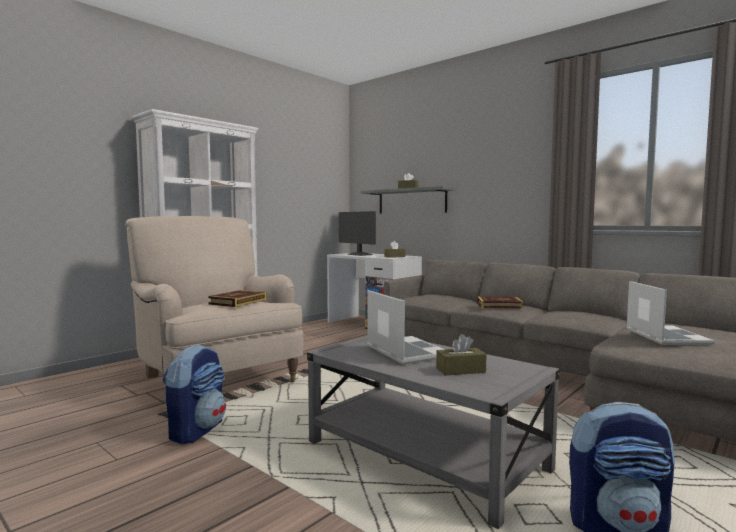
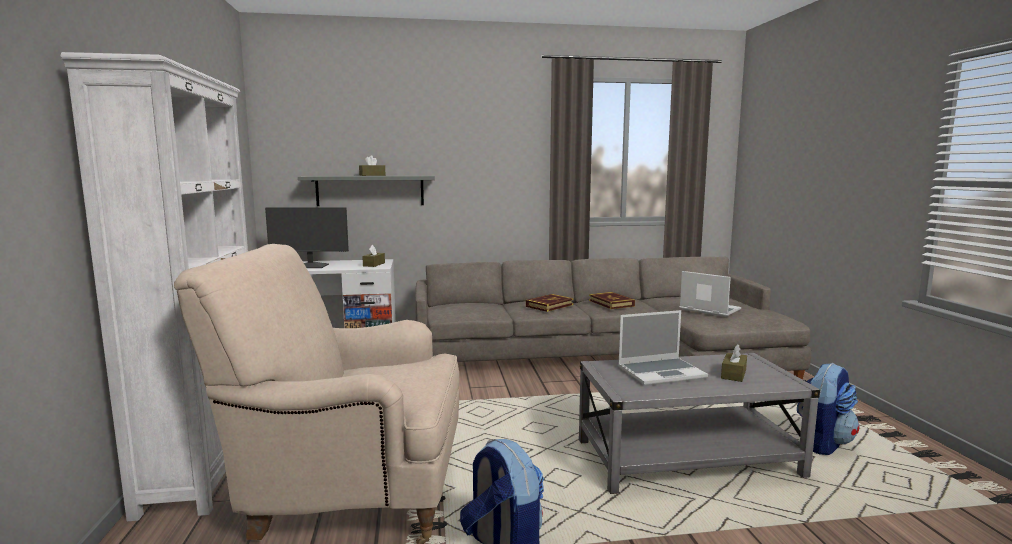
camera: 50 degrees left, 5 degrees up
(238, 302) = (406, 371): book -> book (611, 303)
(405, 351) = (661, 372): laptop -> laptop turned 150 degrees clockwise

